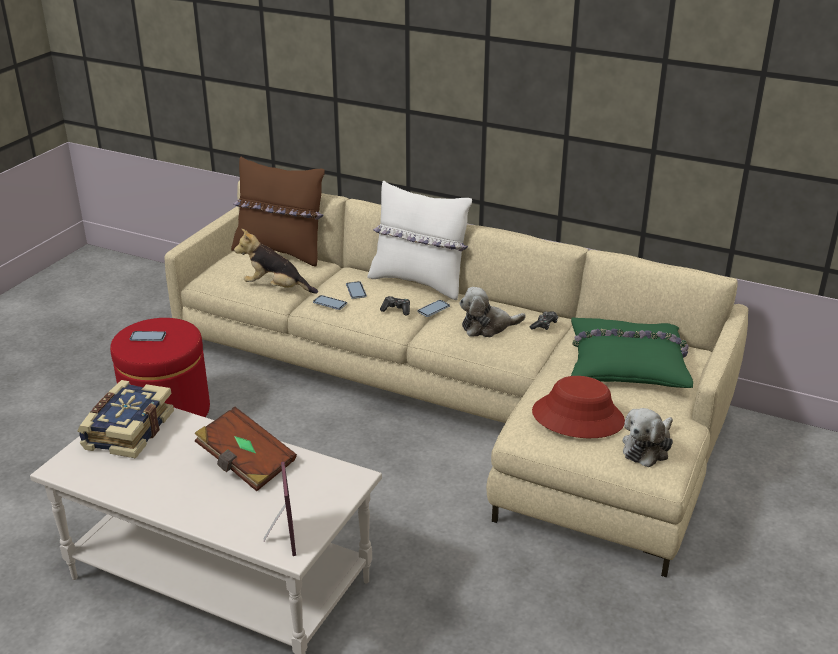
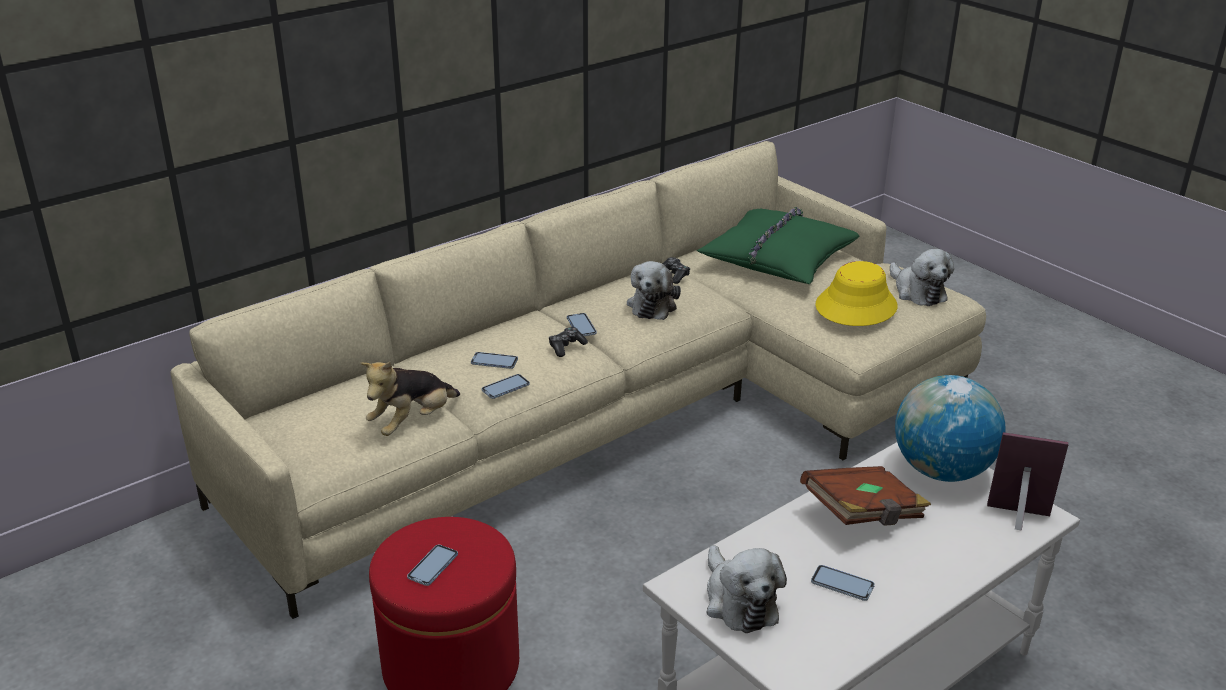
camera: 65 degrees left, 0 degrees up
(127, 431) = (739, 601): book -> plush toy
(161, 468) = (842, 584): none -> phone
(281, 252) = (317, 394): brown pillow -> none
(325, 491) = (941, 470): none -> globe
(419, 282) = (507, 319): white pillow -> none
(578, 417) = (855, 306): red hat -> yellow hat

